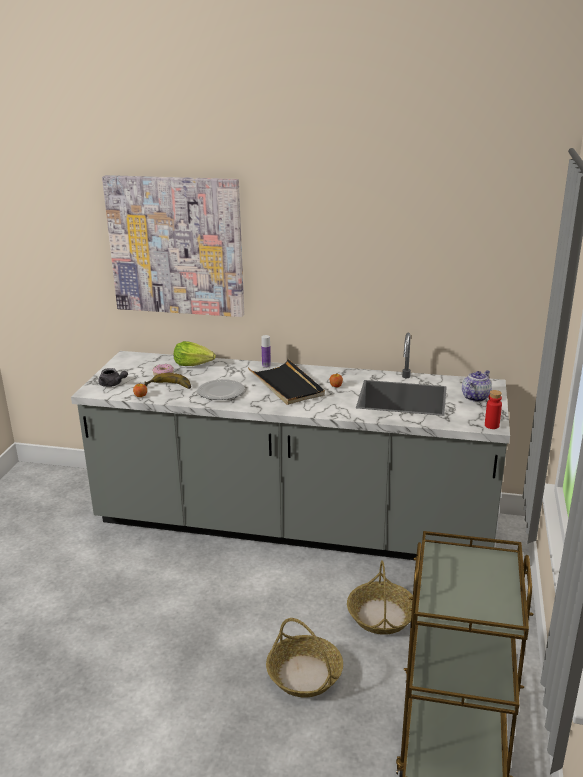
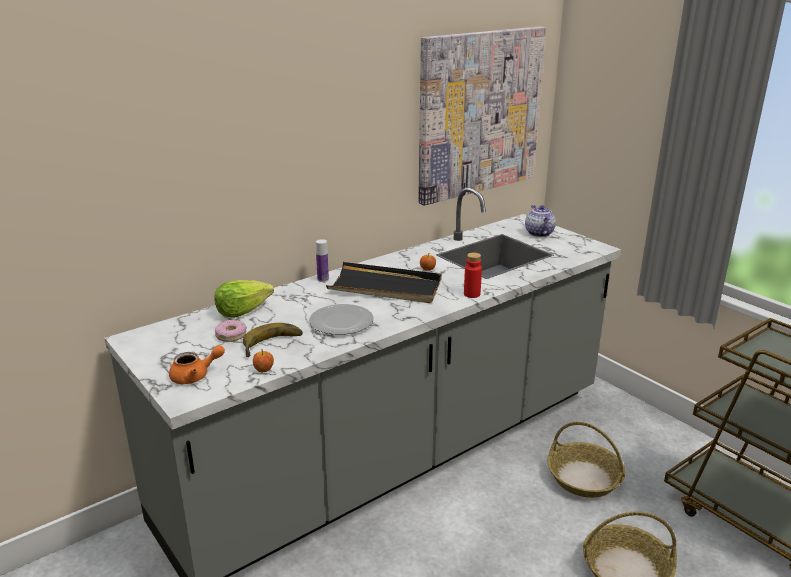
camera: 50 degrees left, 0 degrees up
(112, 384) = (195, 376): grey teapot -> orange teapot
(176, 246) = (180, 147): picture -> picture (479, 113)
(491, 425) = (596, 247): red bottle -> red bottle (472, 294)

